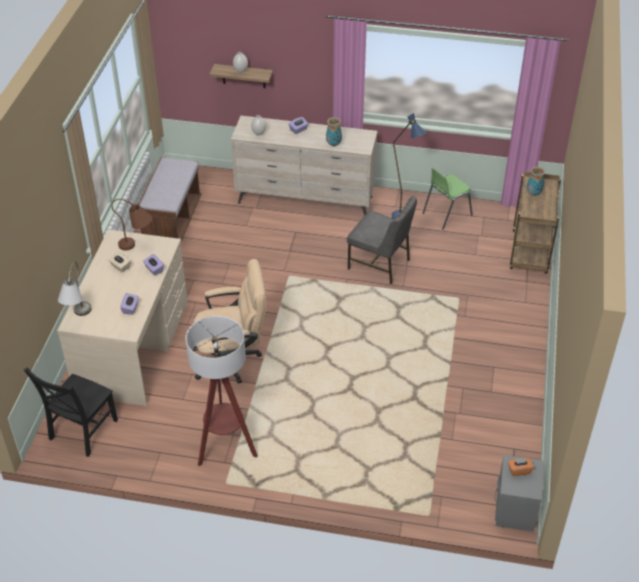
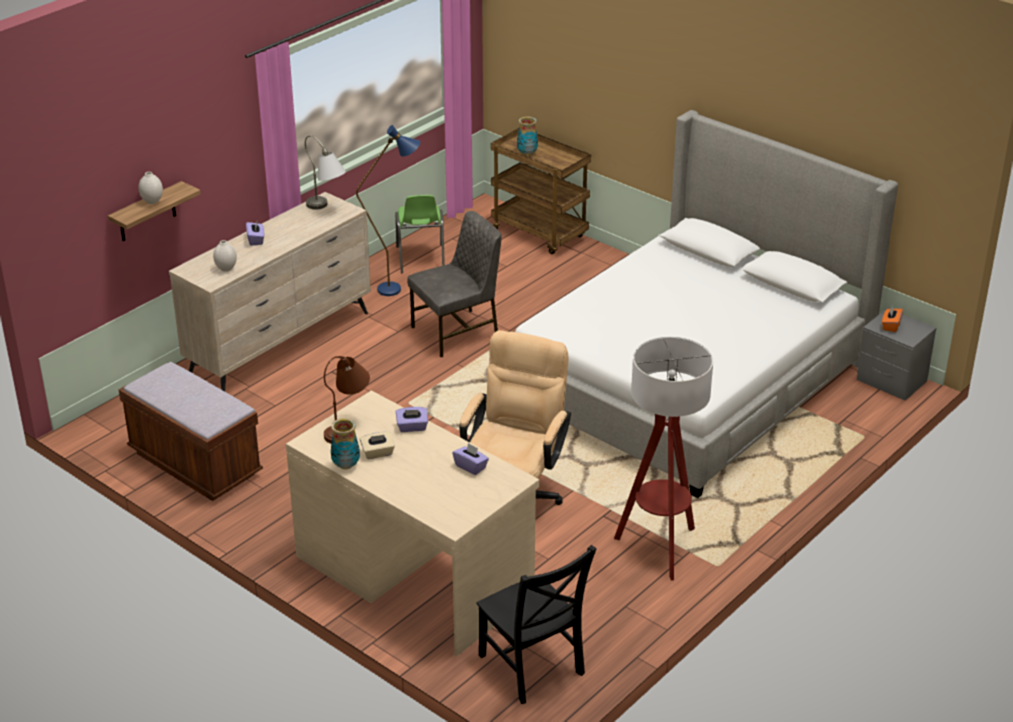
camera: 60 degrees left, 10 degrees down
(78, 318) = (447, 516): grey table lamp -> grey table lamp (327, 209)
(333, 144) = (315, 226): vase -> vase (345, 465)
(421, 393) = (688, 379): none -> bed

